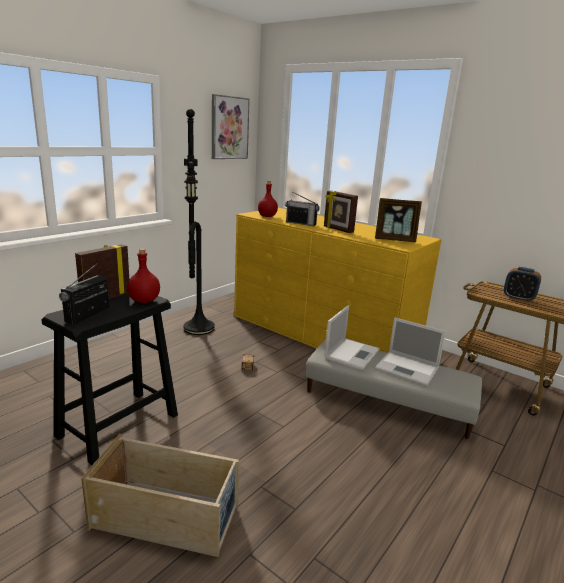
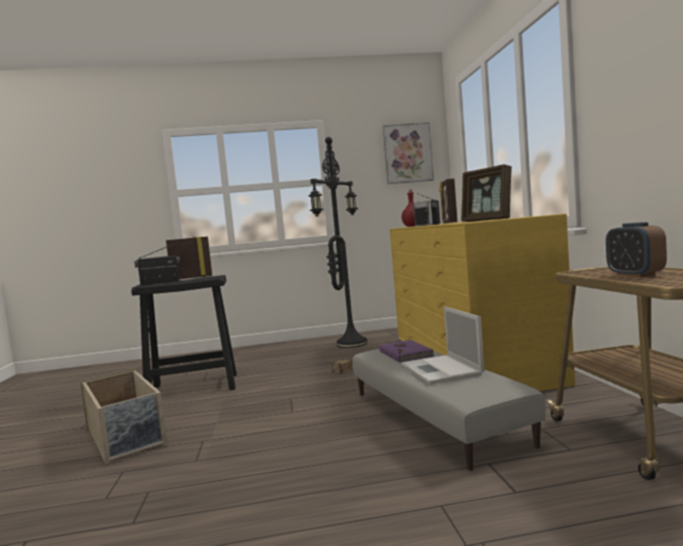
camera: 45 degrees right, 15 degrees down
(144, 301) = (207, 278): red bottle -> none
(352, 353) = (406, 353): laptop -> purple book

